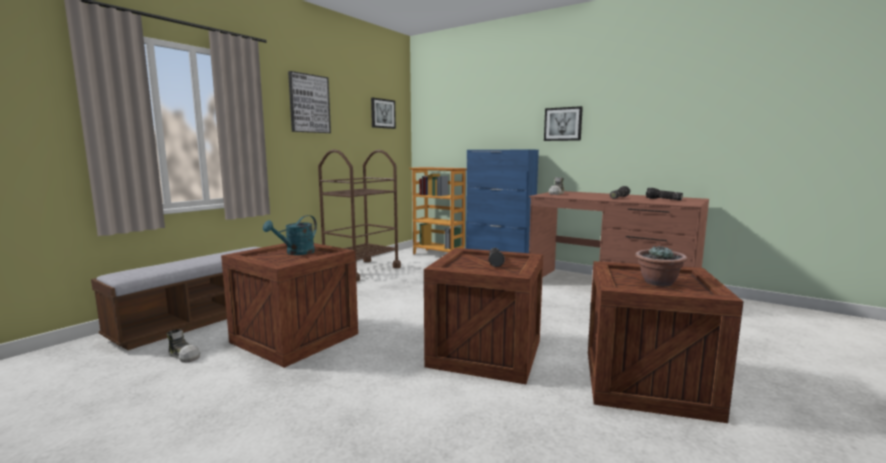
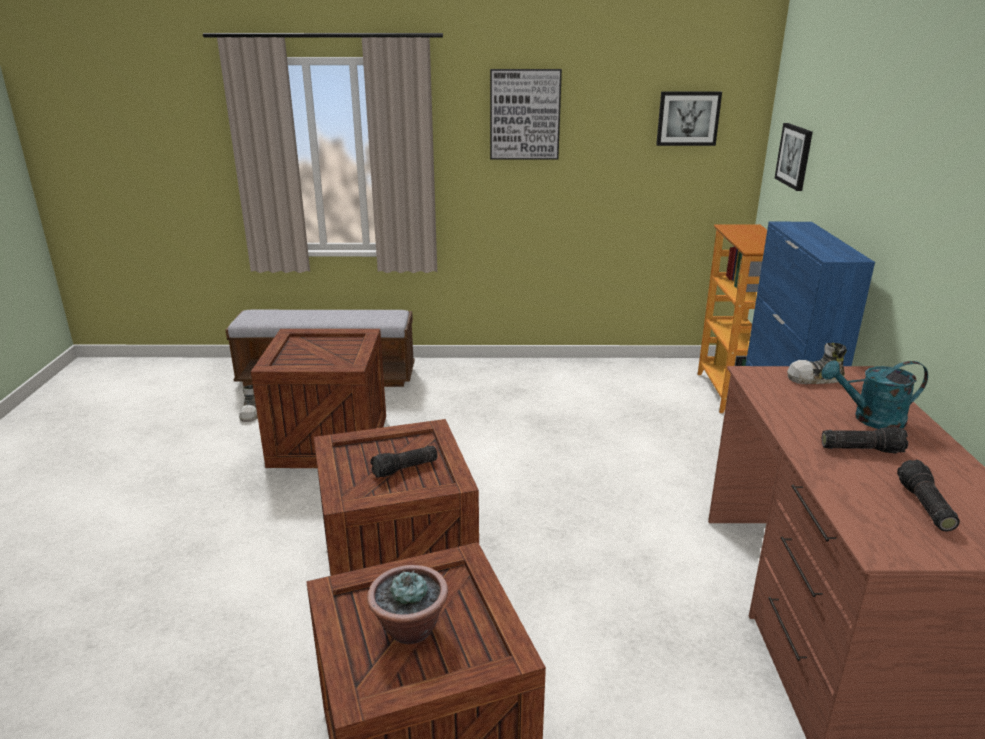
camera: 55 degrees right, 15 degrees up
(296, 253) = (332, 350): turquoise watering can -> turquoise watering can (870, 419)
(361, 270) = (568, 376): brown cart -> none
(563, 124) = (926, 219): picture -> picture (795, 156)

